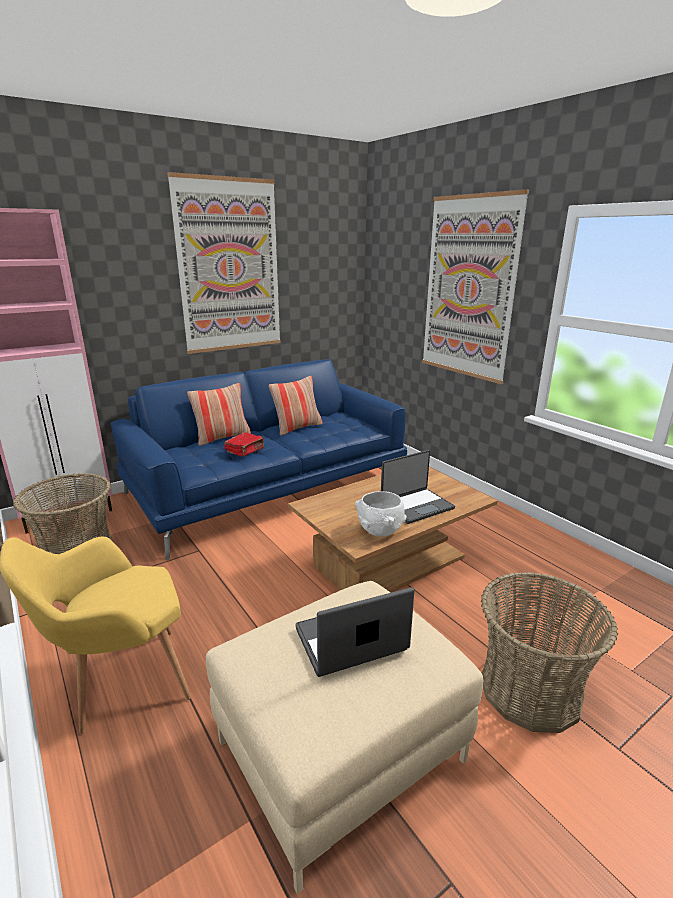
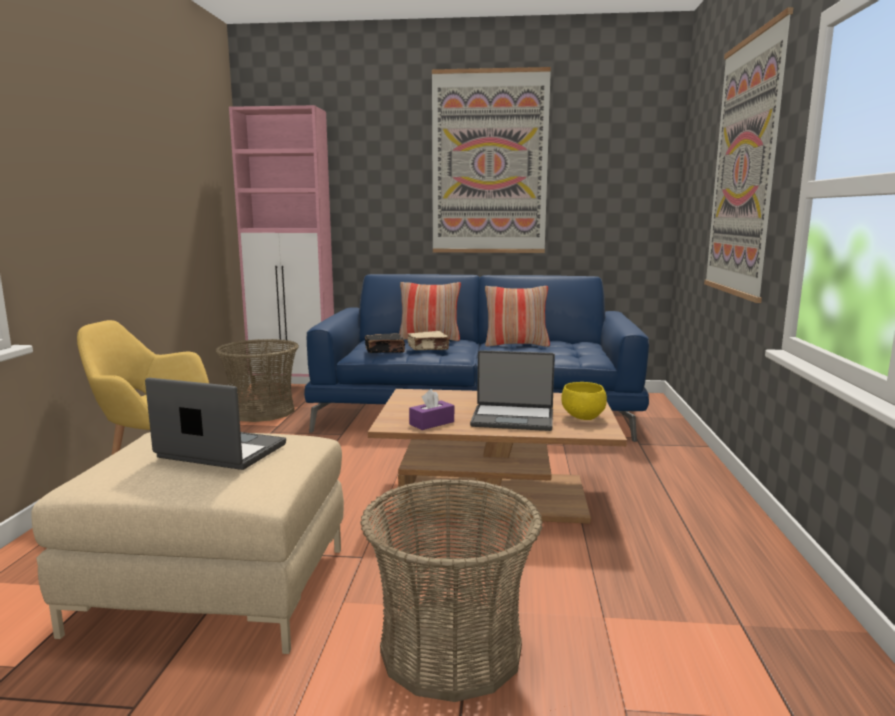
camera: 40 degrees right, 10 degrees down
(216, 463) = (385, 351): none -> black book
(245, 450) = (428, 348): red book -> beige book
(380, 531) = (432, 423): white bowl -> purple tissue box
(448, 489) = (584, 418): none -> yellow bowl

